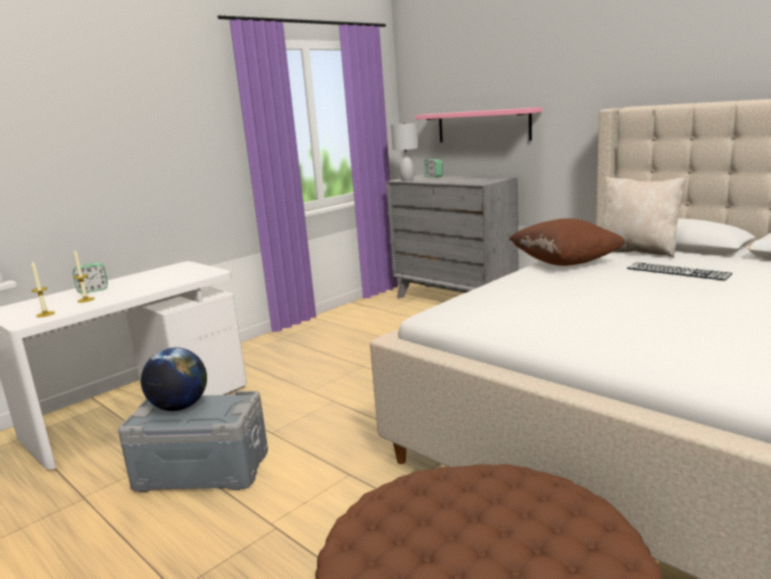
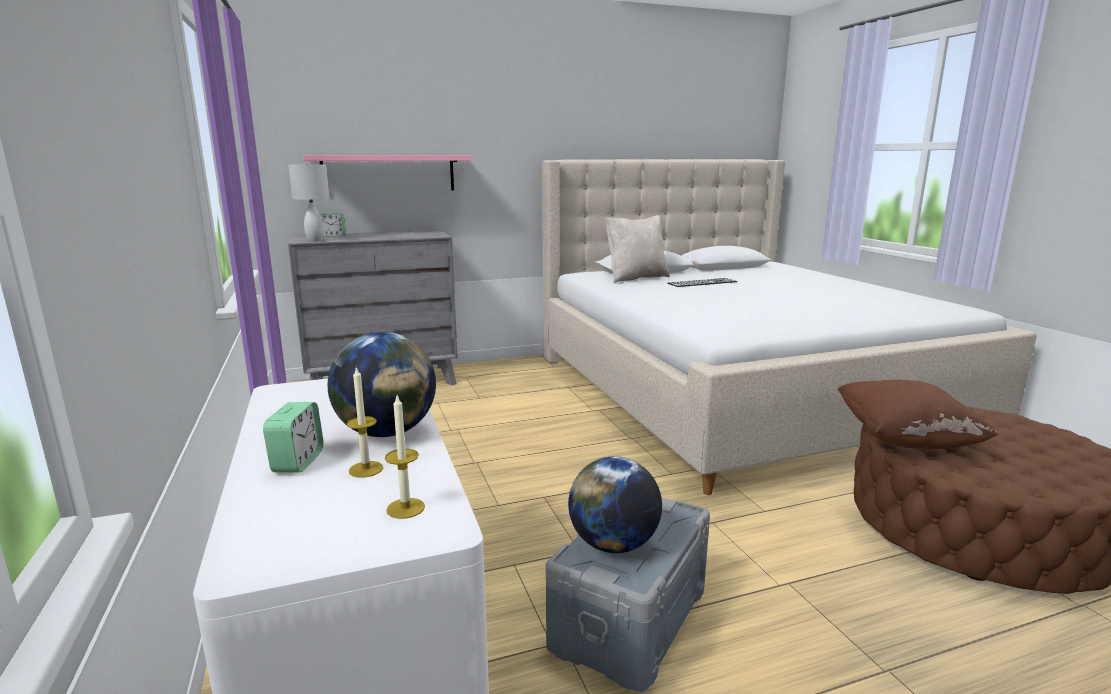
camera: 65 degrees left, 0 degrees up
(130, 291) = (387, 432): none -> globe
(565, 262) = (631, 291): brown pillow -> brown pillow (905, 440)

